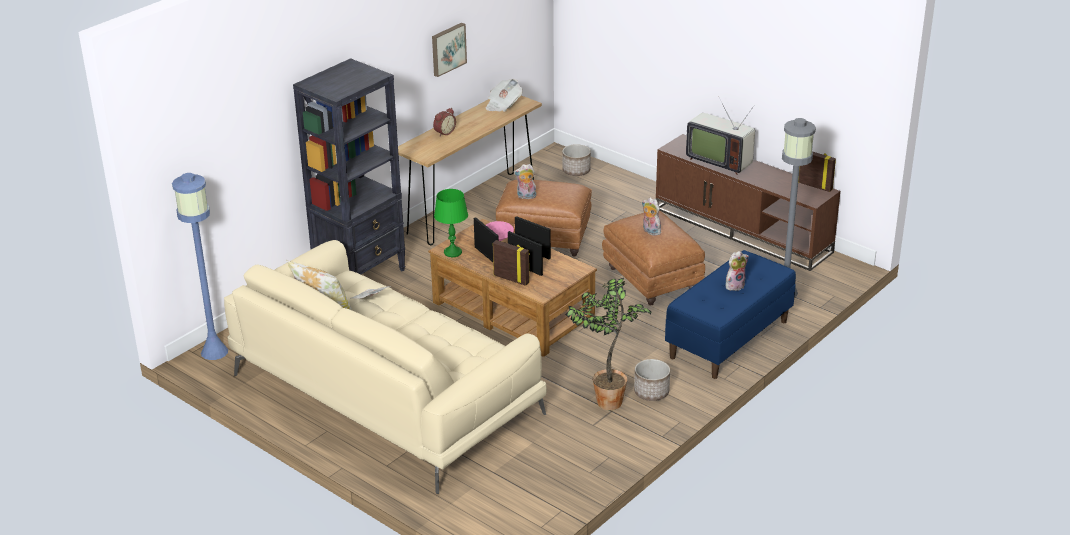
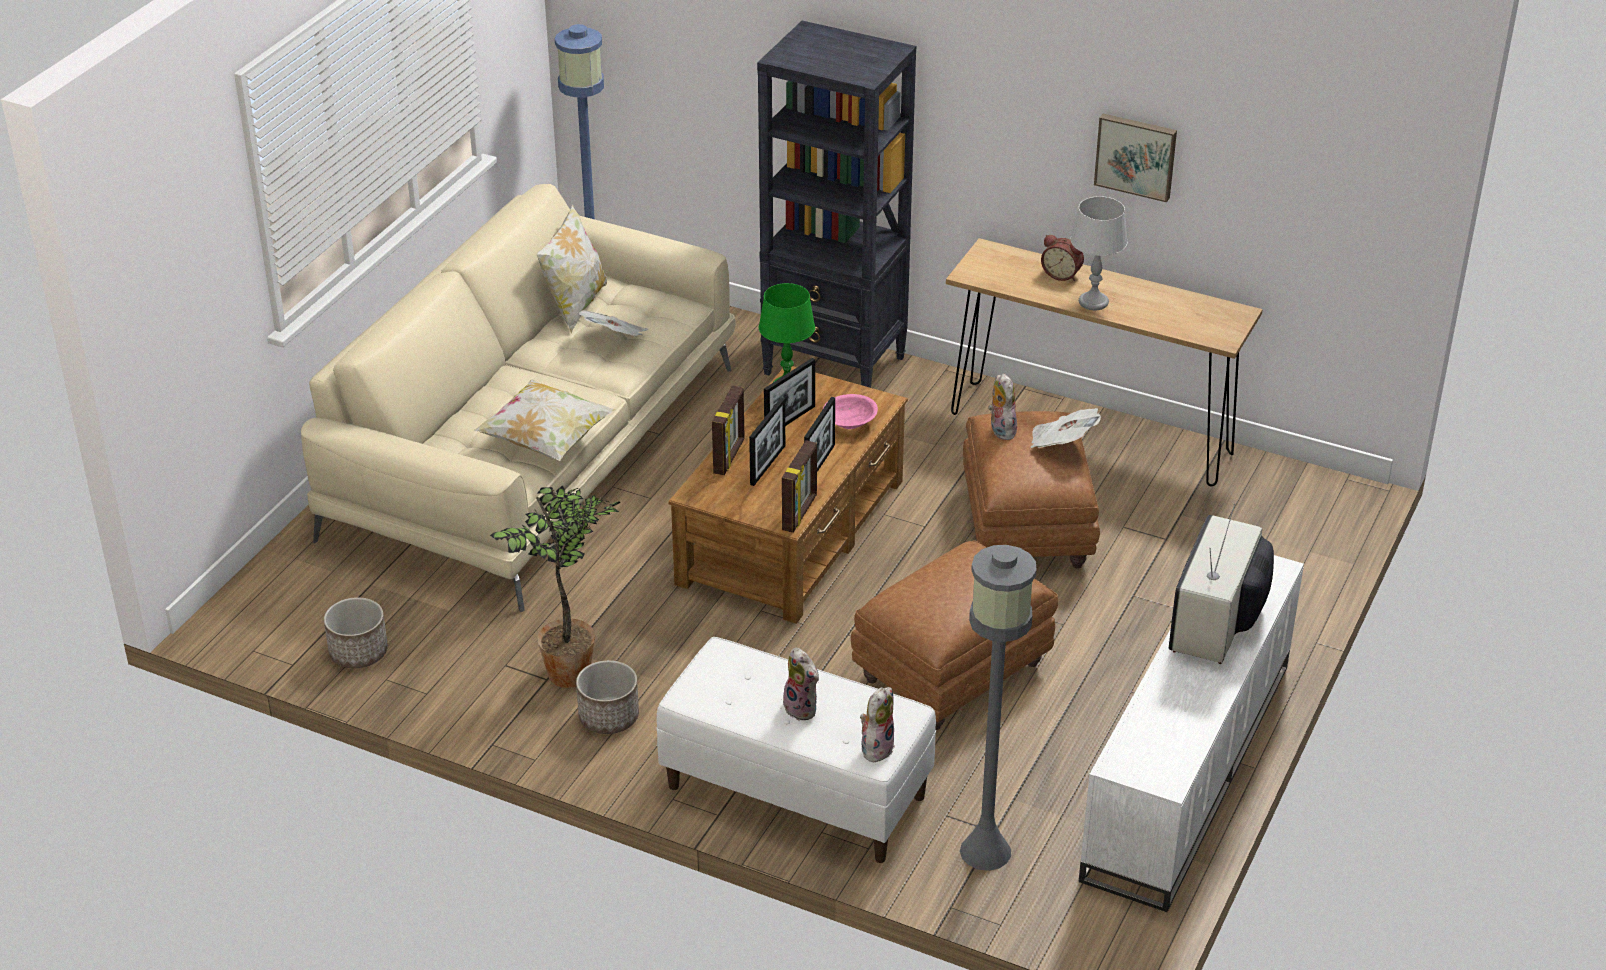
camera: 75 degrees right, 5 degrees up
(465, 338) = (546, 440): none -> pillow
(475, 128) = (1093, 302): none -> grey table lamp
(503, 105) = (1198, 315): newspaper -> newspaper (1062, 443)
(576, 171) = (1290, 526): planter -> planter (358, 652)
(650, 231) = (943, 583): plush toy -> plush toy (876, 747)
(729, 340) = (794, 792): blue bench -> white bench
(743, 230) = (1189, 772): brown tv stand -> white tv stand
(815, 186) = (1182, 765): picture frame -> picture frame (800, 513)

